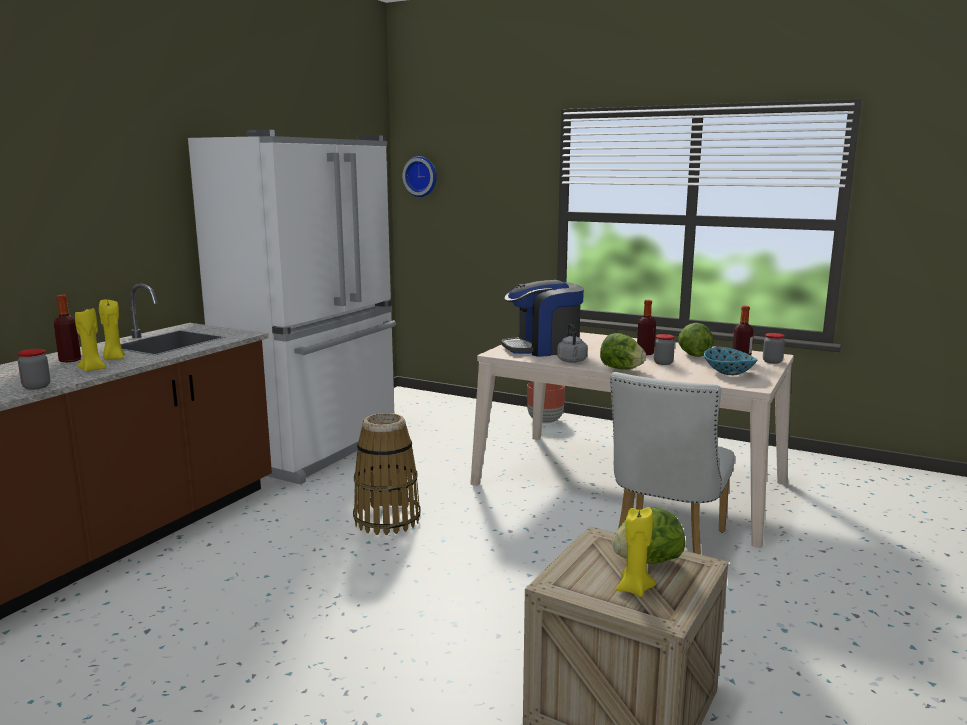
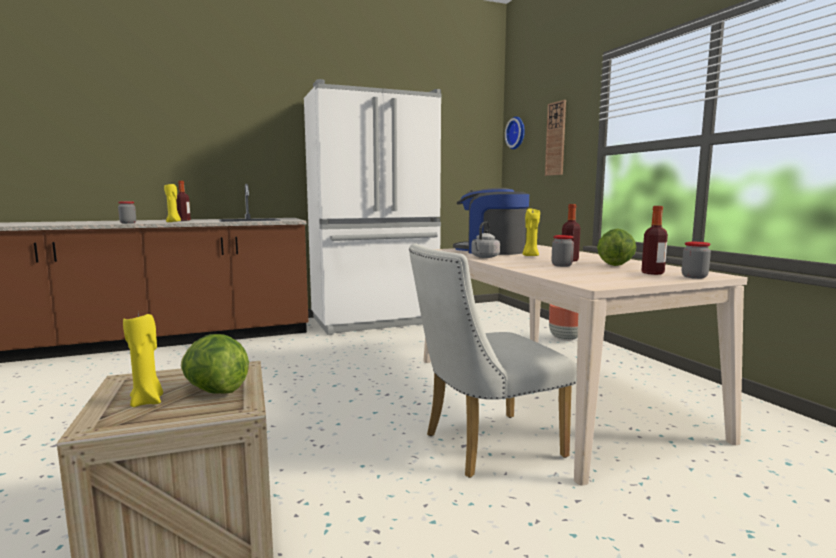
camera: 40 degrees right, 5 degrees down
(114, 358) = (199, 221): yellow candle -> yellow candle (530, 256)
(387, 520) = (330, 364): basket -> none
(492, 193) = (556, 139): none -> wall clock
(621, 369) = (506, 263): lettuce -> none
(728, 372) = (605, 276): bowl -> none

